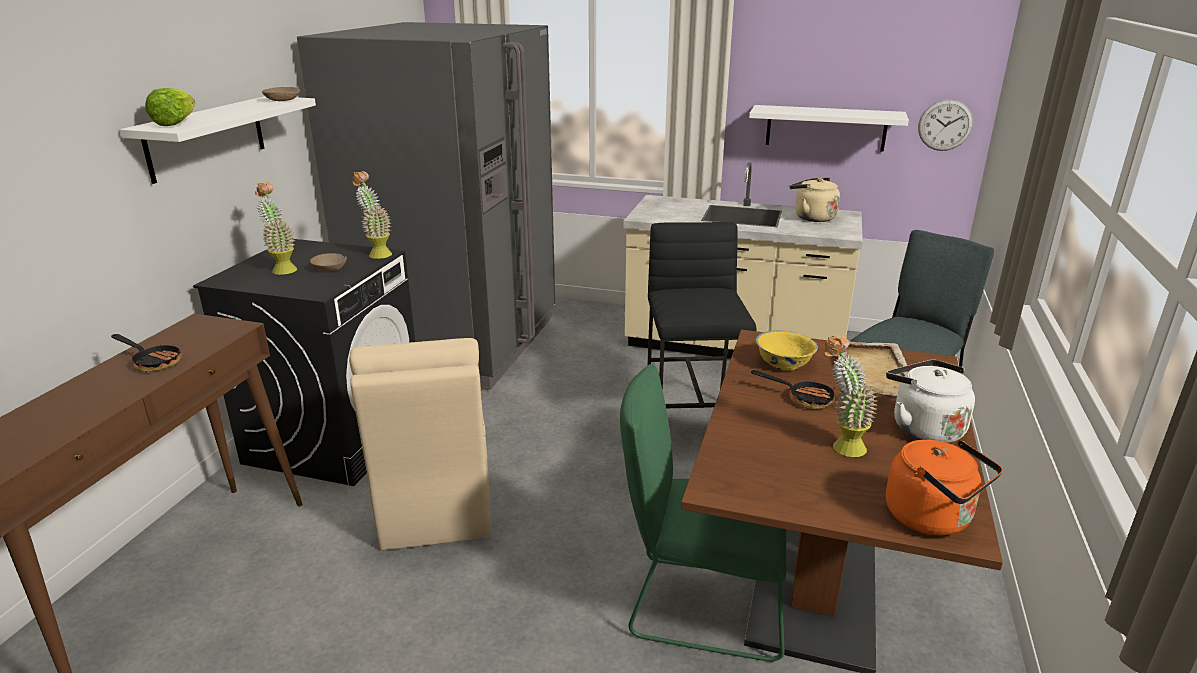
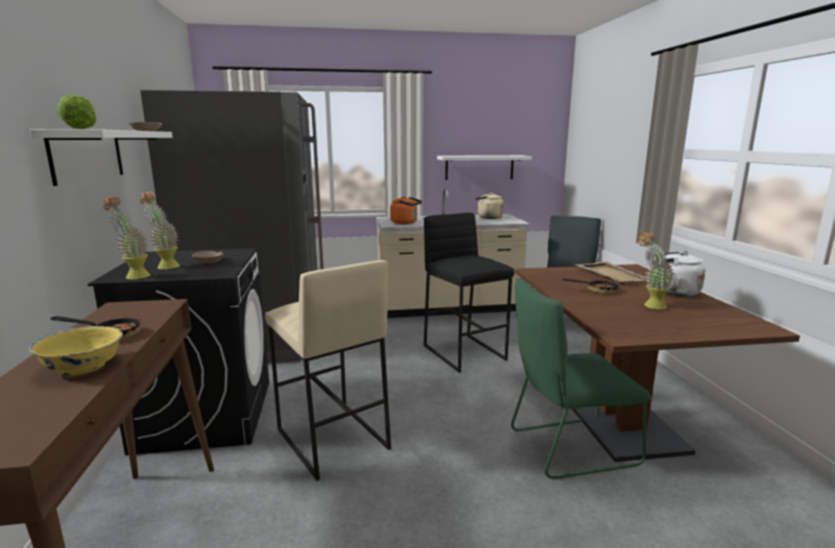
camera: 25 degrees left, 10 degrees down
(376, 253) = (236, 251): potted plant -> potted plant (133, 276)
(435, 505) = (331, 439): beige chair -> beige stool
(783, 364) = (562, 278): yellow bowl -> yellow bowl (82, 367)
(932, 518) = (742, 325): orange kettle -> orange kettle (405, 223)
(945, 125) = (542, 161): wall clock -> none

